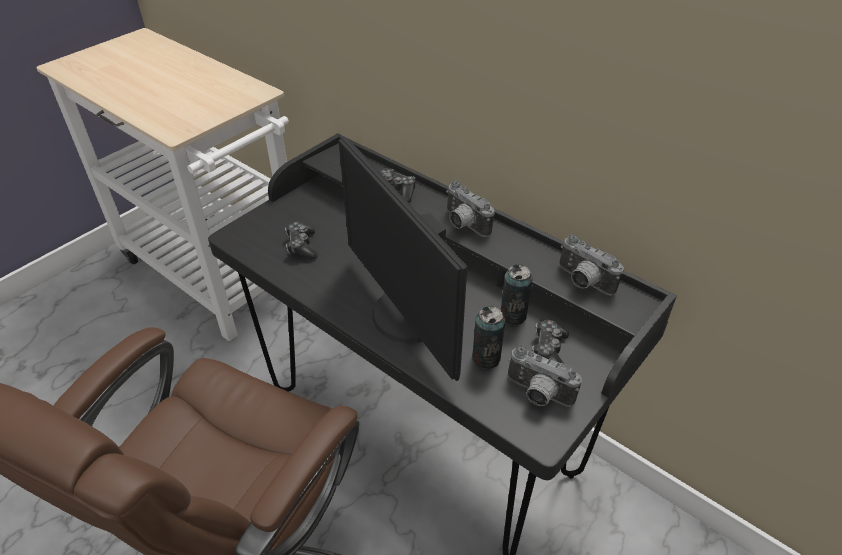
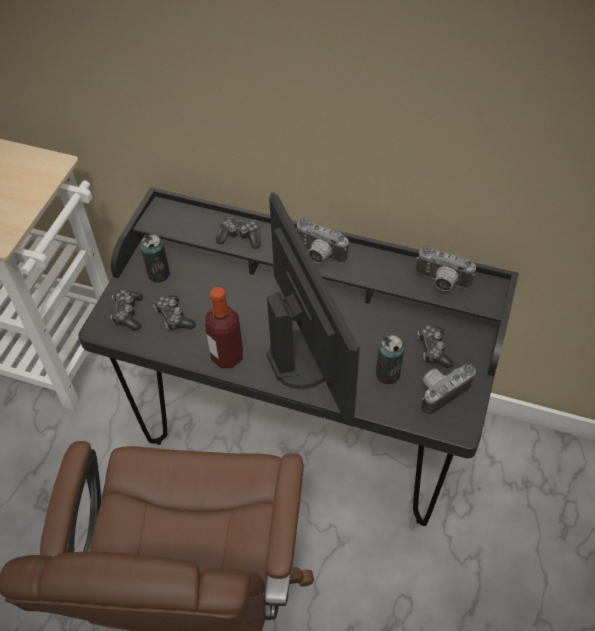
camera: 20 degrees left, 10 degrees up
(263, 231) = (128, 313): none -> game controller
(331, 292) = (227, 356): none -> bottle
(406, 316) = (304, 357): monitor -> monitor turned 150 degrees counterclockwise
(513, 315) = (391, 327): can -> can (159, 274)
(537, 394) = (440, 392): camera -> camera turned 135 degrees clockwise

